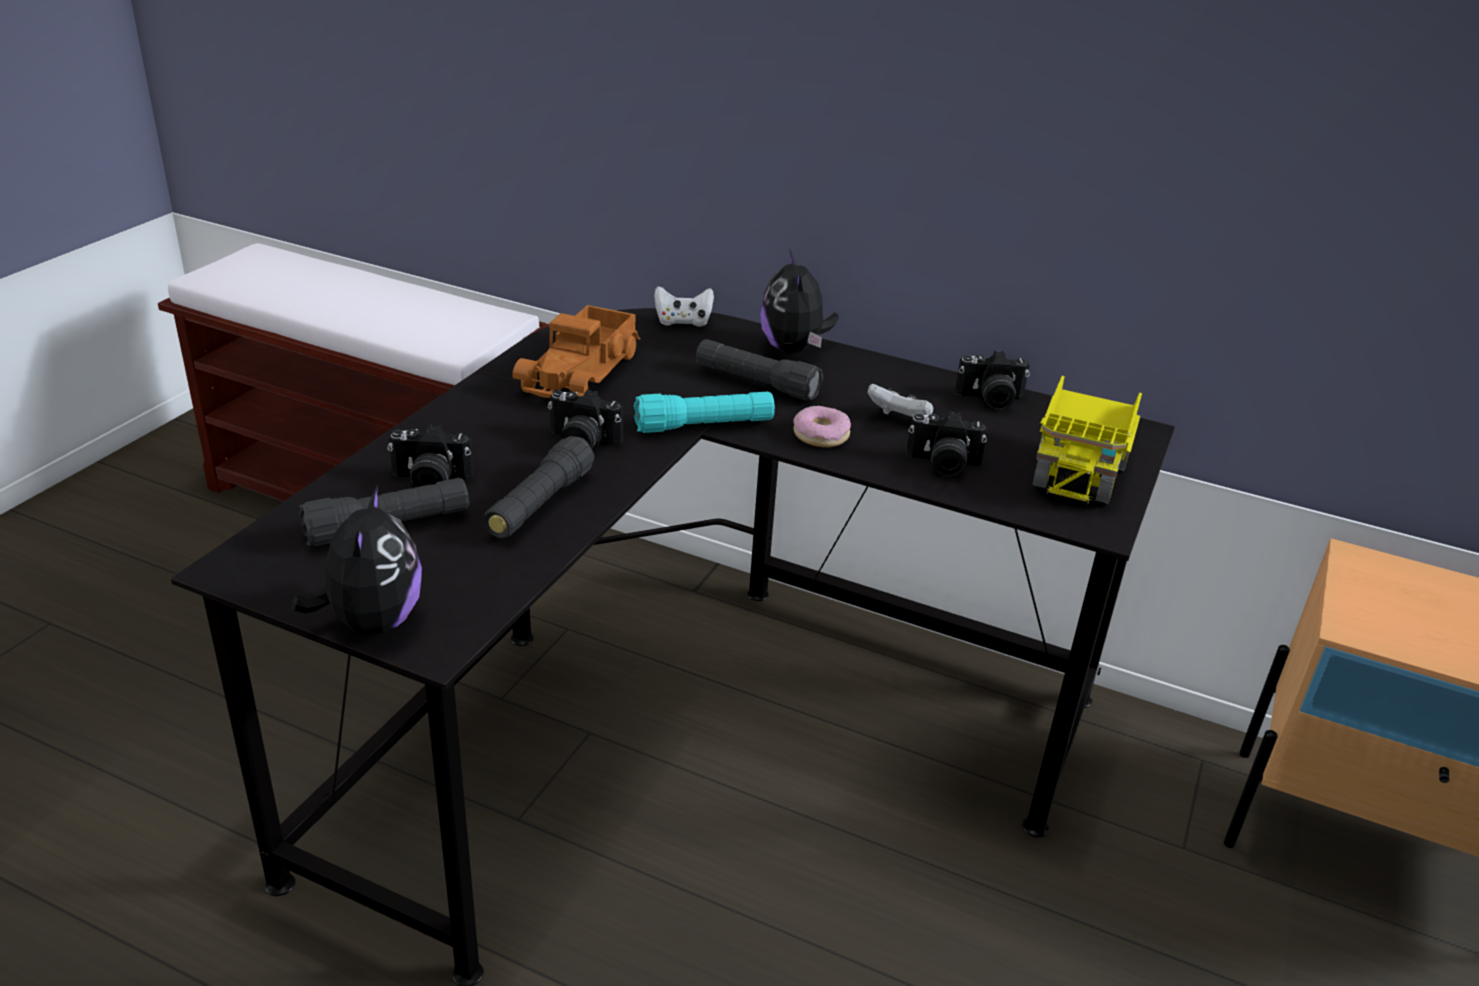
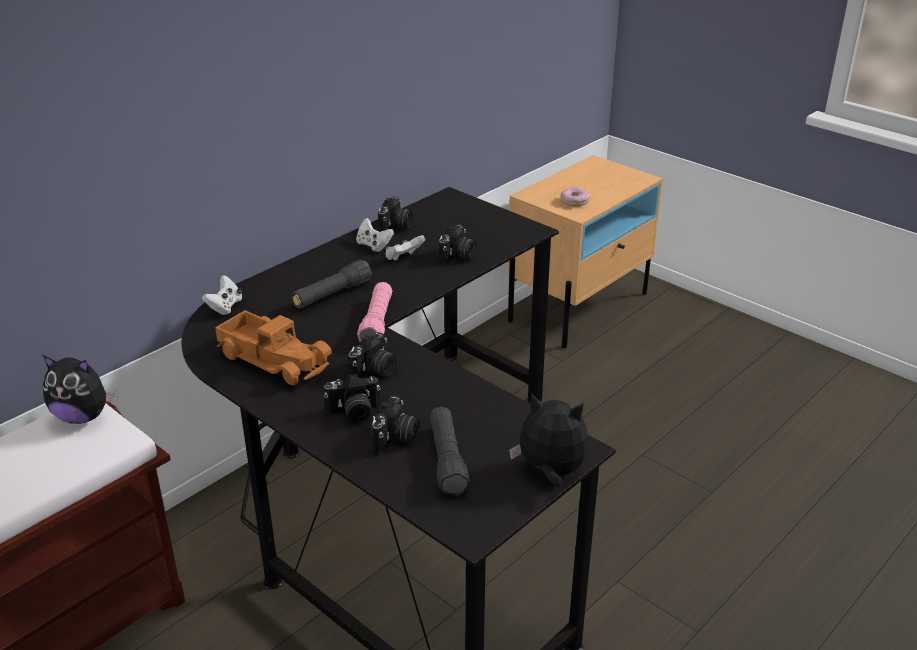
camera: 70 degrees left, 0 degrees up
(479, 443) = (354, 413): none -> camera
(540, 504) = (444, 396): black flashlight -> none
(704, 426) = (377, 323): turquoise flashlight -> pink flashlight
(794, 349) = (295, 273): plush toy -> plush toy (83, 416)
(821, 435) = (408, 286): donut -> donut (574, 201)
(916, 391) = (373, 246): none -> white game controller
(1079, 471) = (481, 222): toy truck -> none

